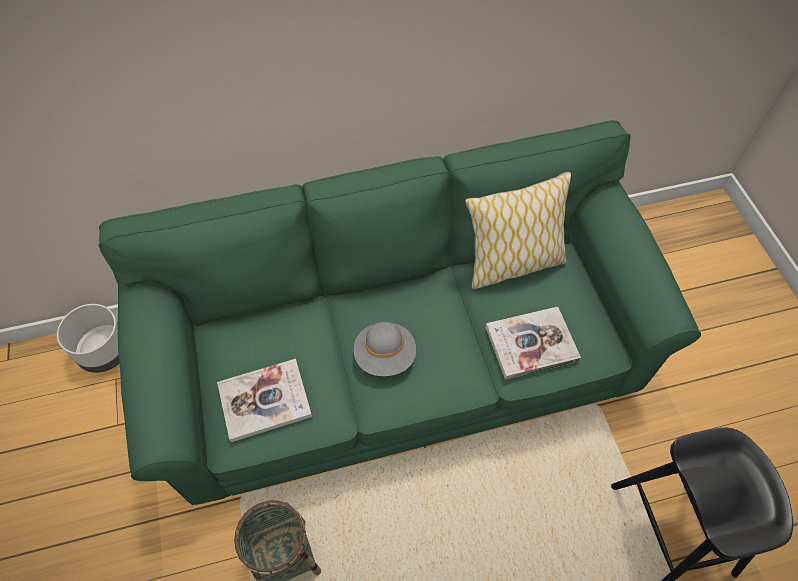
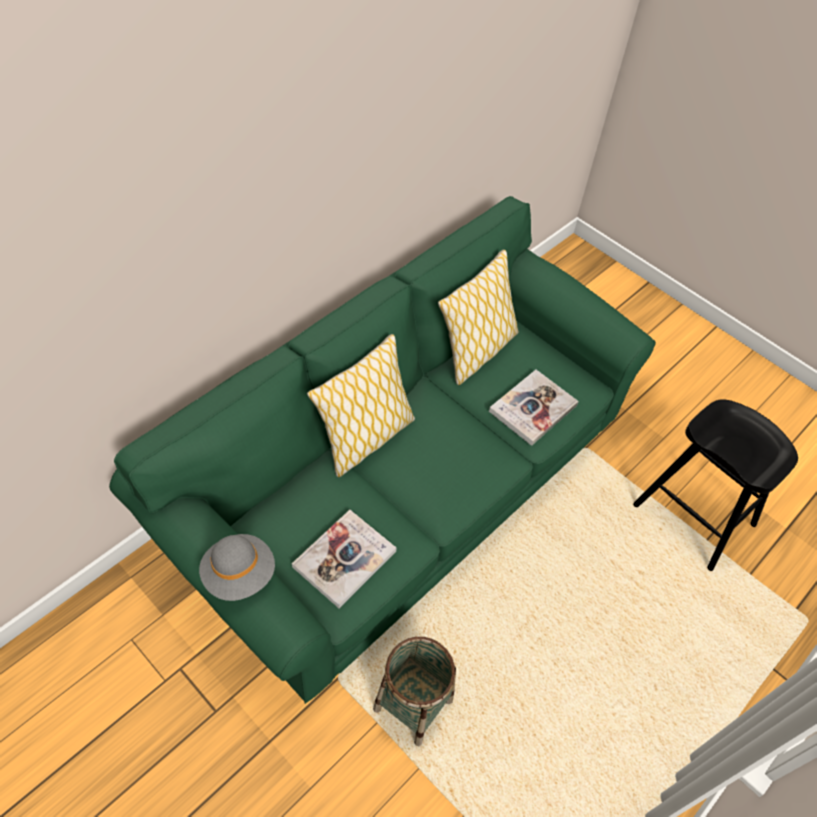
camera: 35 degrees left, 5 degrees down
(106, 351) = (101, 618): grey planter -> none
(357, 301) = (365, 438): none -> pillow
(385, 356) = (421, 473): grey hat -> grey hat (239, 574)

